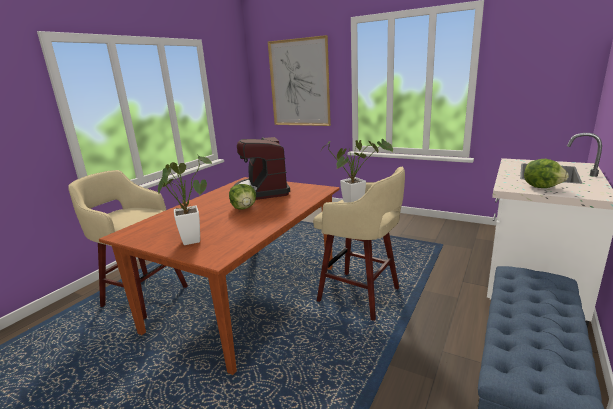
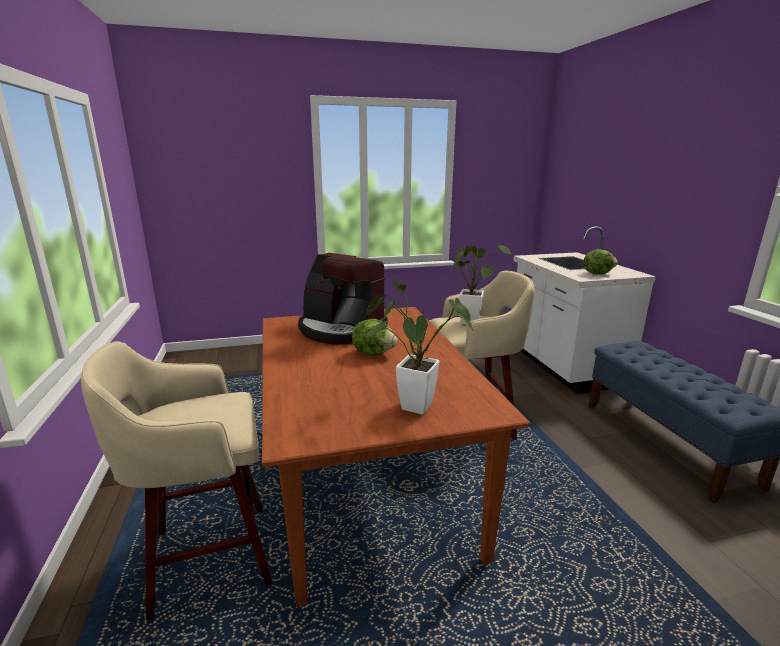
camera: 45 degrees left, 0 degrees up
(299, 83) = (232, 178): picture -> none

